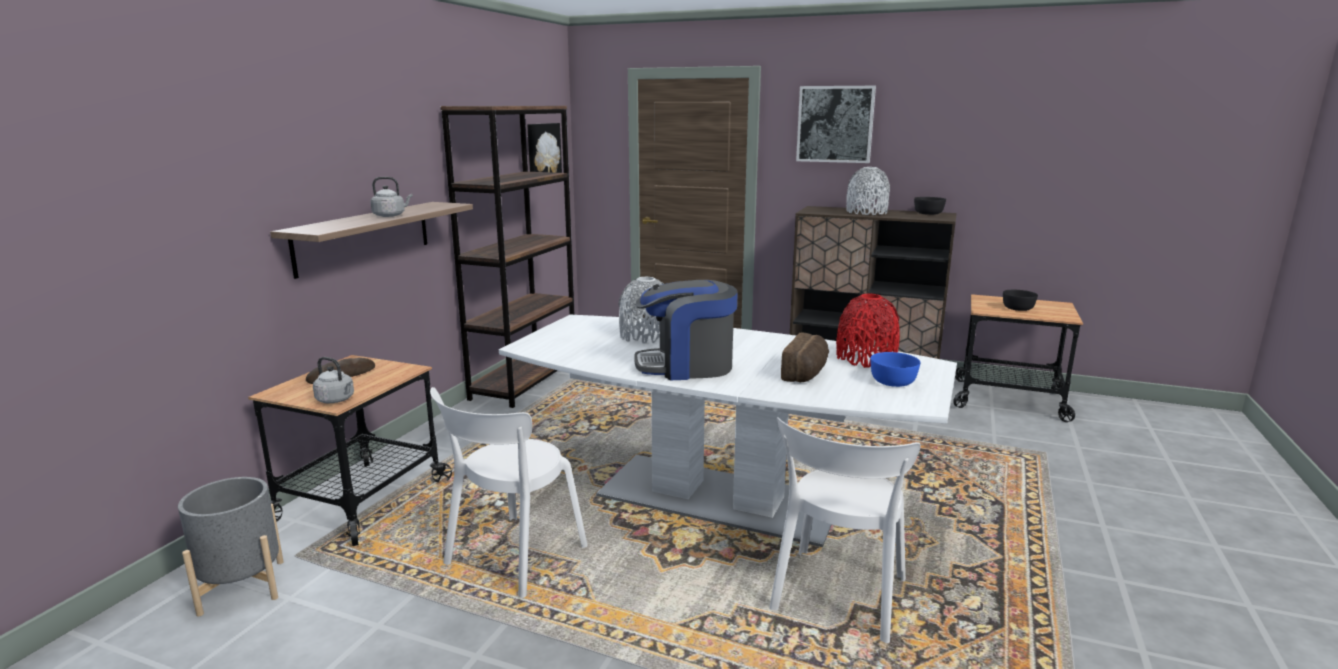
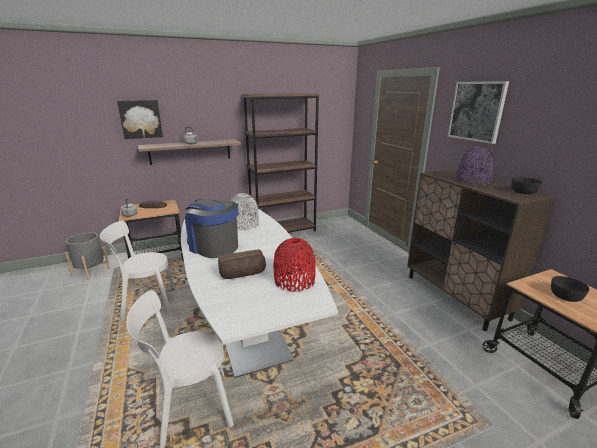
camera: 45 degrees right, 5 degrees up
(542, 152) = (325, 118): picture -> picture (140, 119)
(866, 212) = (472, 181): grey vase -> purple vase
(892, 381) = (264, 302): blue bowl -> none

